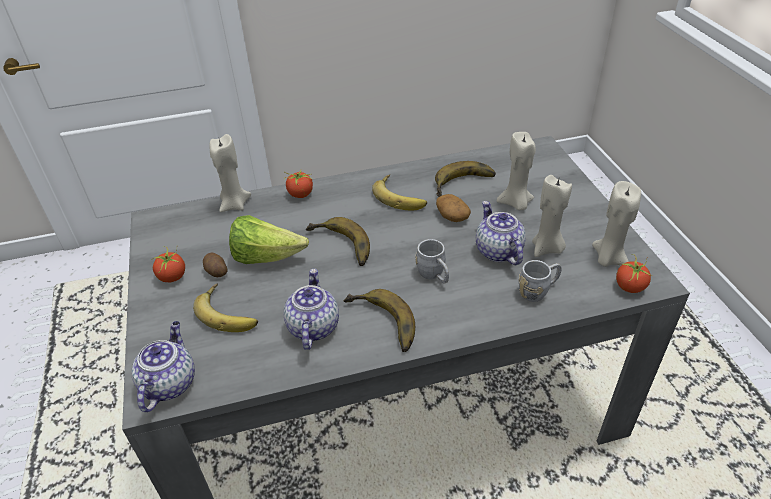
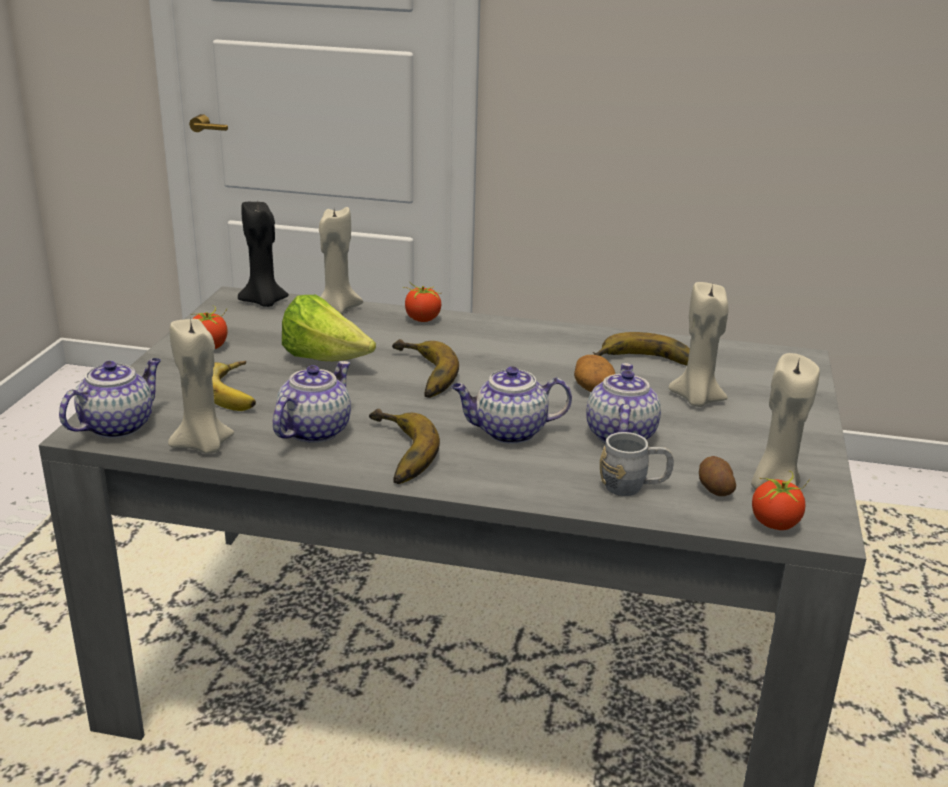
camera: 25 degrees right, 15 degrees down
(177, 217) = (264, 302): none -> black candle
(216, 271) = (258, 356): potato -> potato (714, 489)
(401, 196) = (546, 353): banana -> none
(434, 276) = (508, 432): grey mug -> teapot
(546, 249) = (692, 453): beige candle -> beige candle (203, 446)

